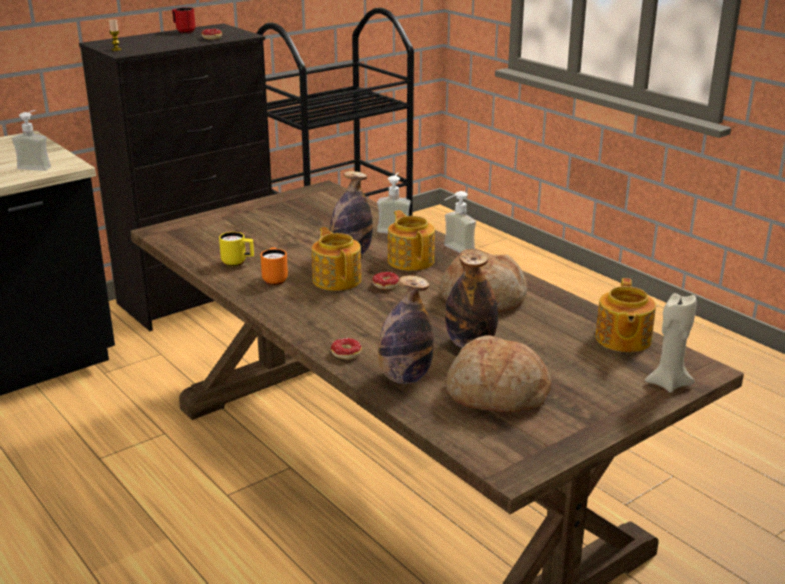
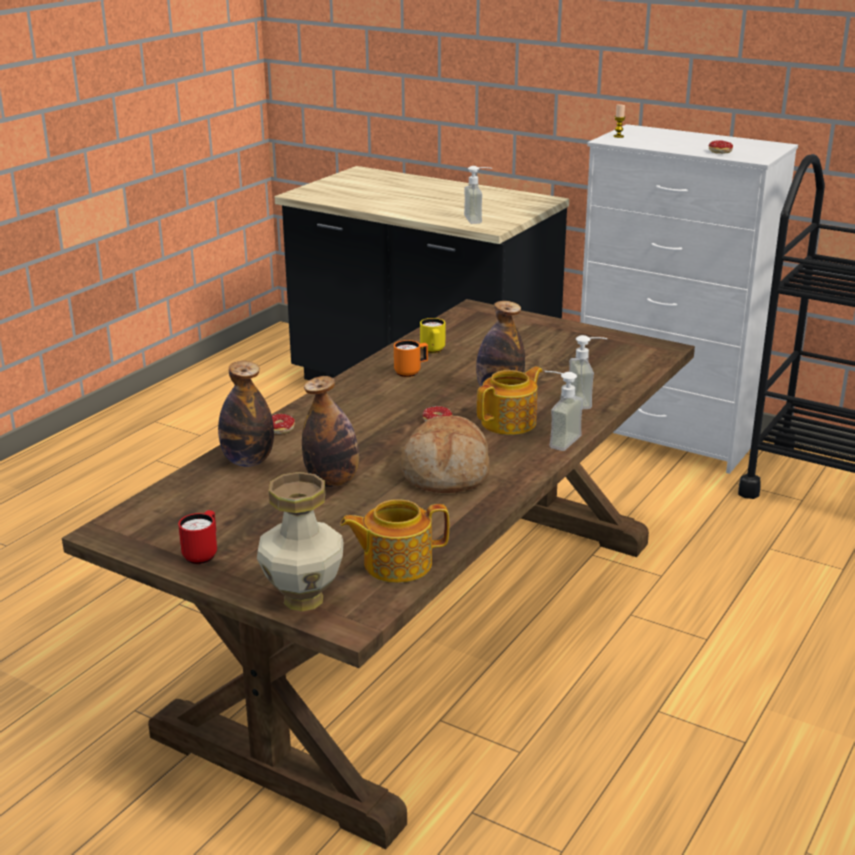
camera: 70 degrees right, 0 degrees up
(183, 31) = (731, 140): red mug -> red mug (203, 554)
(200, 297) = (666, 437): black dresser -> white dresser
(337, 279) = (432, 397): teapot -> none
(496, 394) = (237, 507): bread -> none
(668, 384) = (303, 600): beige candle -> vase

